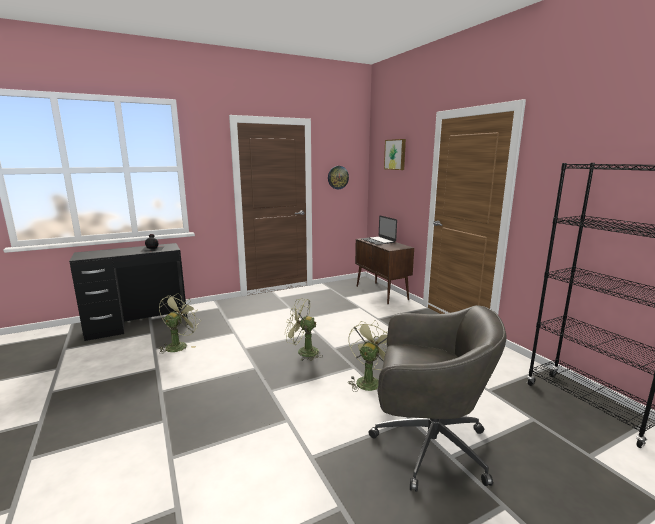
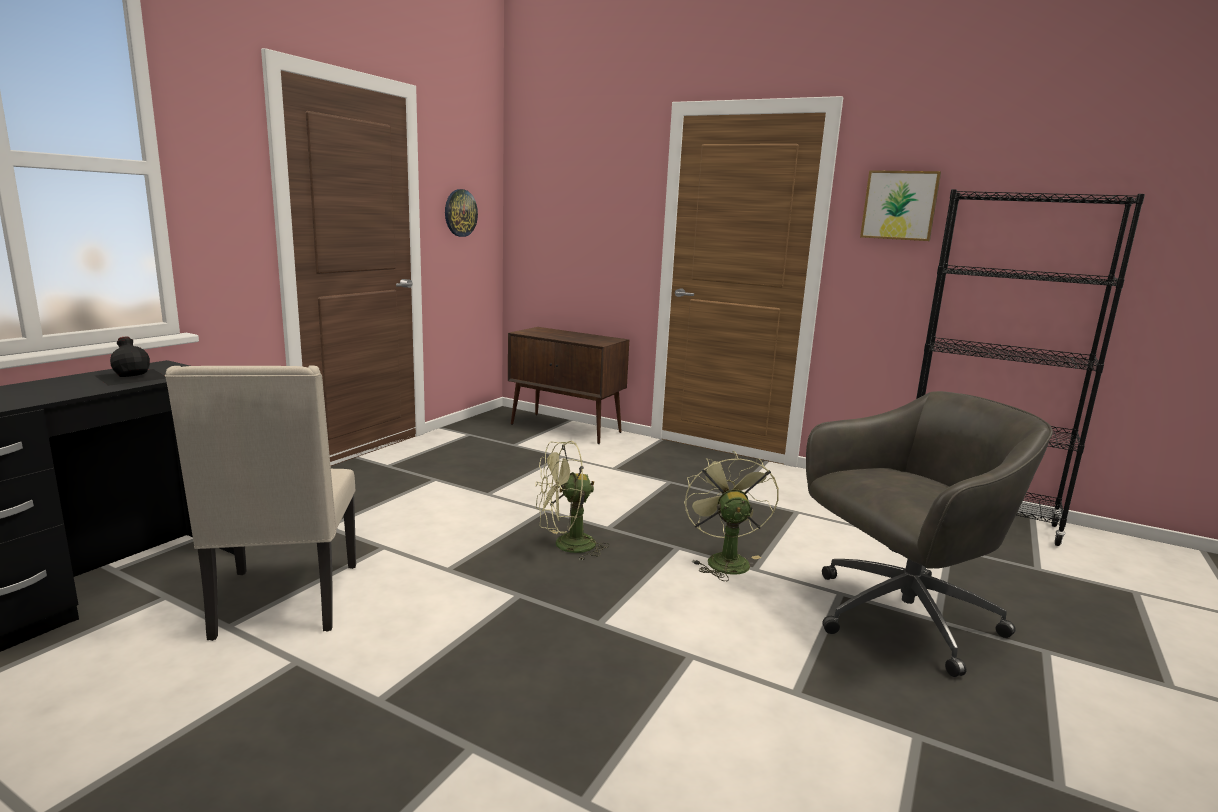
camera: 35 degrees left, 0 degrees up
(179, 345) = (285, 602): green fan -> beige chair
(378, 241) = (553, 333): laptop -> none
(395, 154) = (576, 173): picture -> picture (900, 205)

